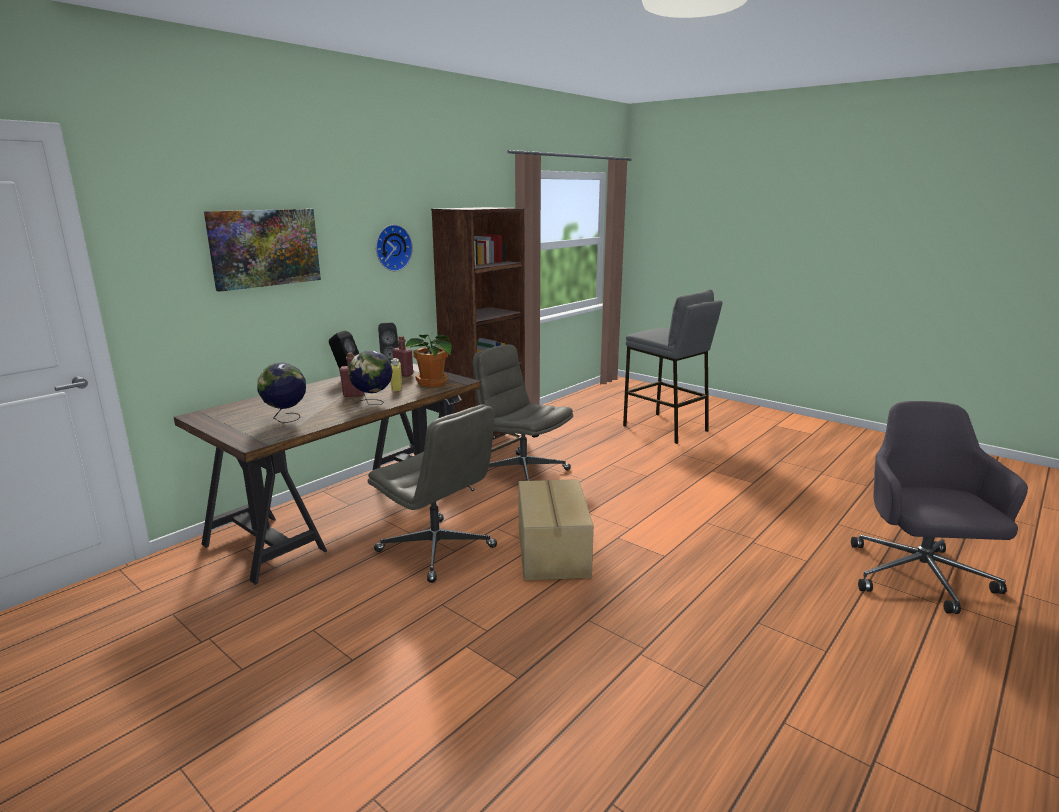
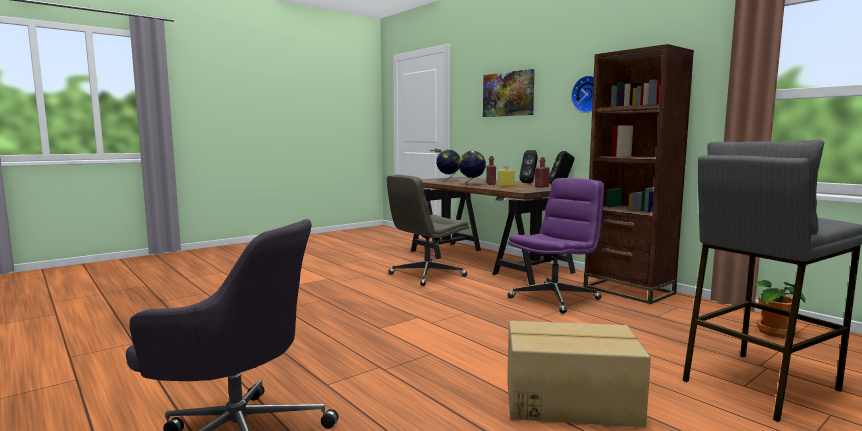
camera: 100 degrees right, 10 degrees down
(432, 383) = (516, 189): potted plant -> potted plant (773, 332)
(522, 472) = (554, 298): grey office chair -> purple office chair
(551, 551) = (408, 298): cardboard box -> cardboard box (569, 401)

